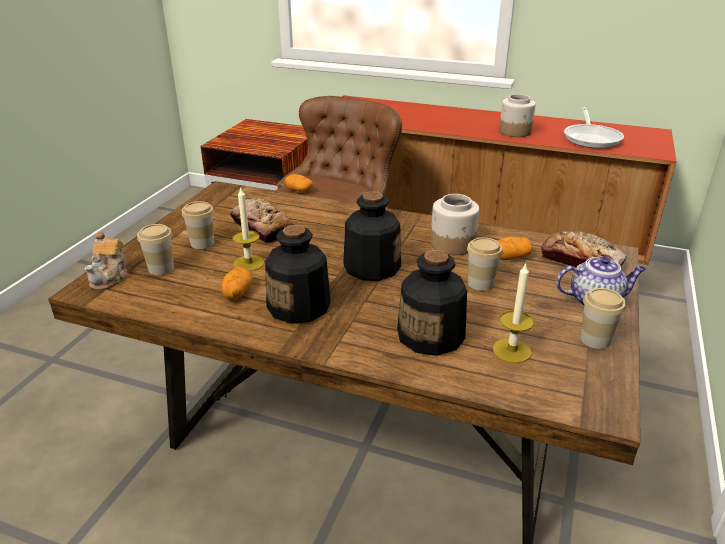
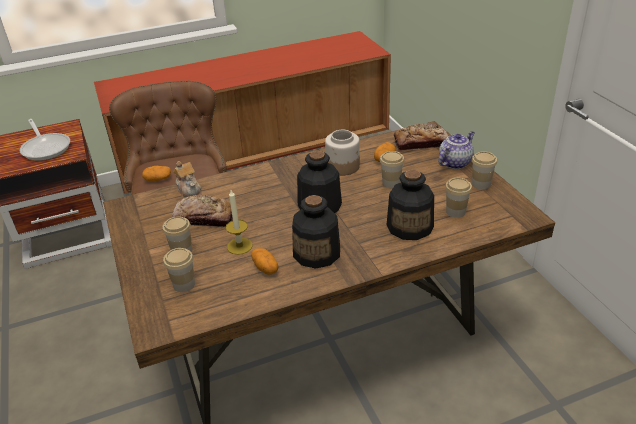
camera: 40 degrees left, 5 degrees up
(110, 277) = (157, 312): teapot -> teapot (189, 191)
(512, 350) = (455, 211): candle -> cup
(515, 132) = (273, 67): jar -> none
(591, 138) = (325, 54): frying pan -> frying pan (46, 148)

